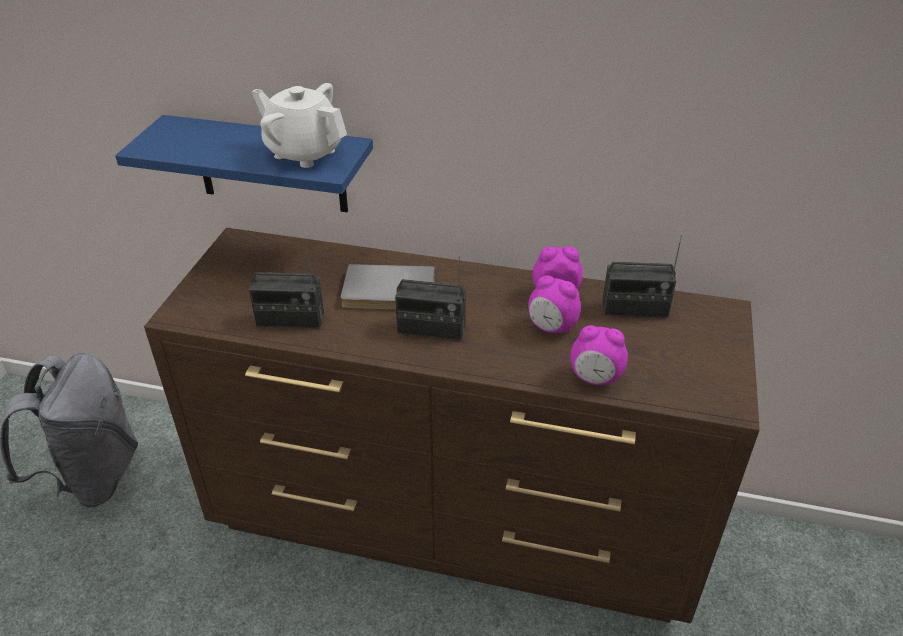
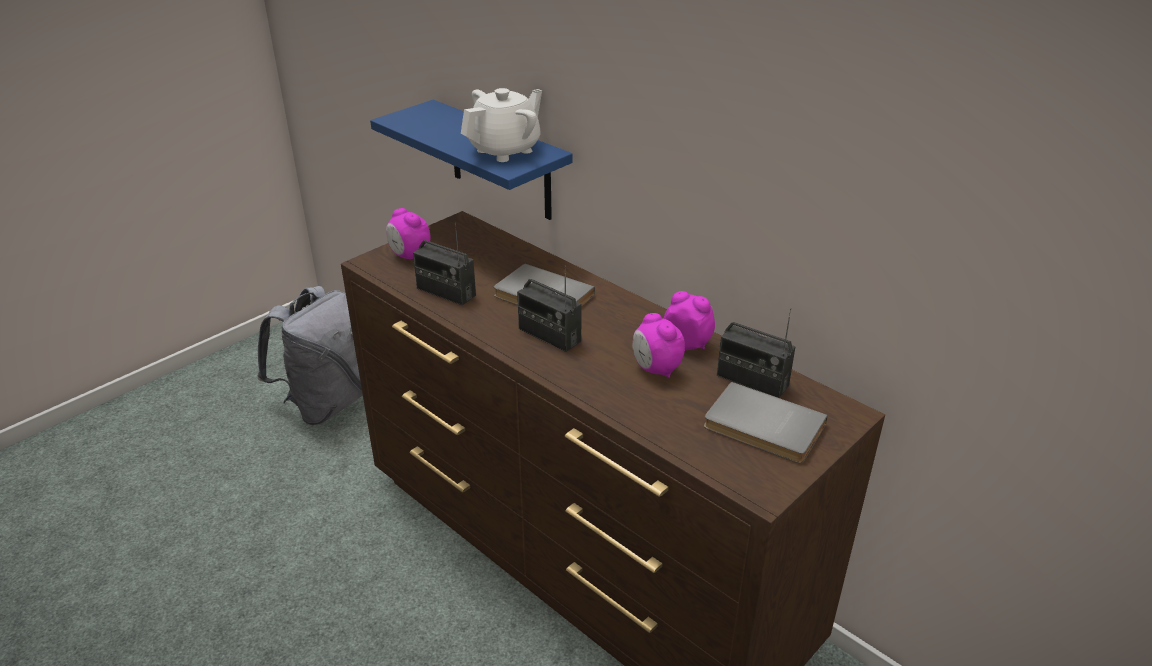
camera: 30 degrees right, 5 degrees down
(304, 152) = (505, 150): white teapot -> white teapot turned 75 degrees clockwise
(595, 378) = (654, 422): alarm clock -> alarm clock (410, 256)
(680, 348) = (762, 428): none -> grey book

